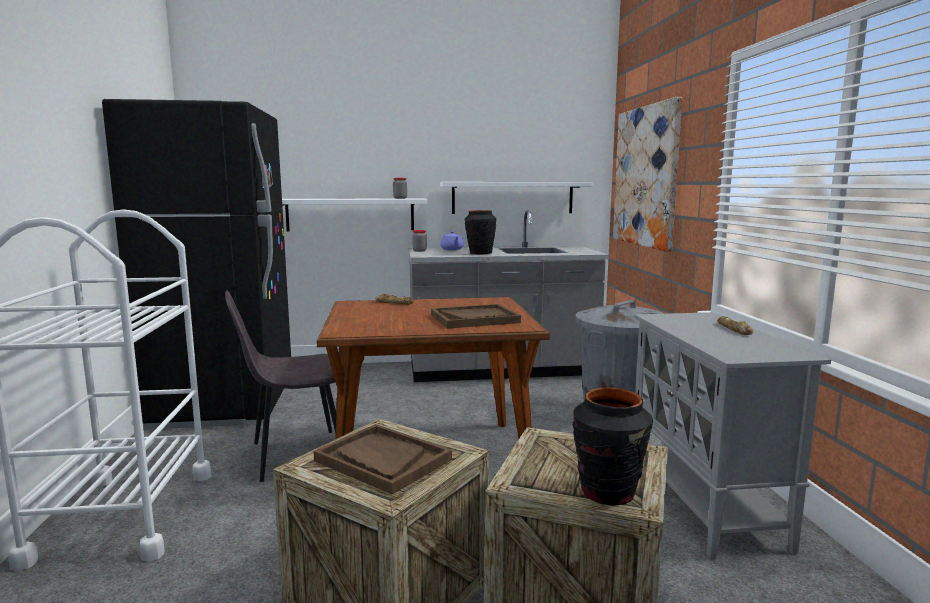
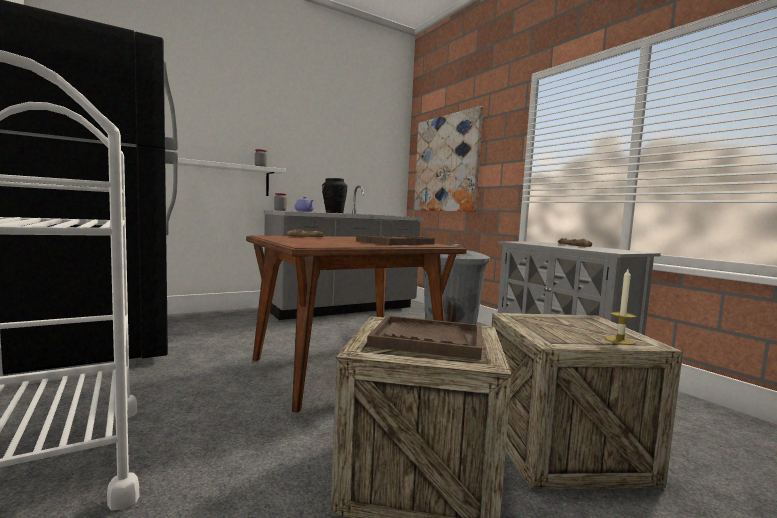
camera: 25 degrees left, 5 degrees down
(295, 455) = (218, 382): grey chair -> none
(512, 197) = (344, 176): white shelf -> none
(608, 493) = (620, 340): black vase -> candle

